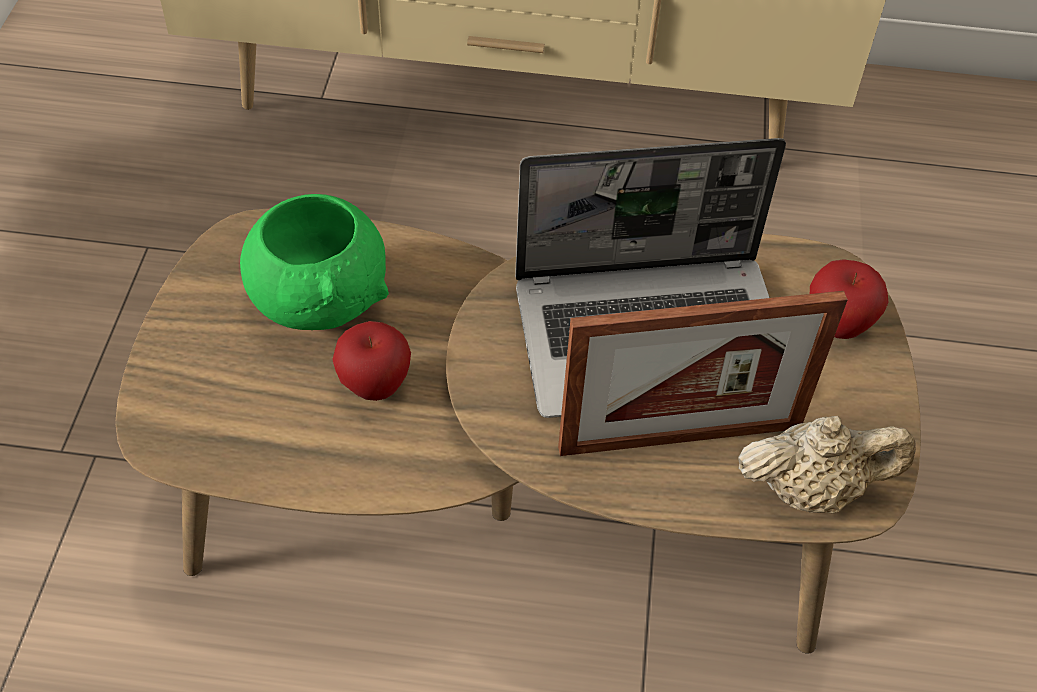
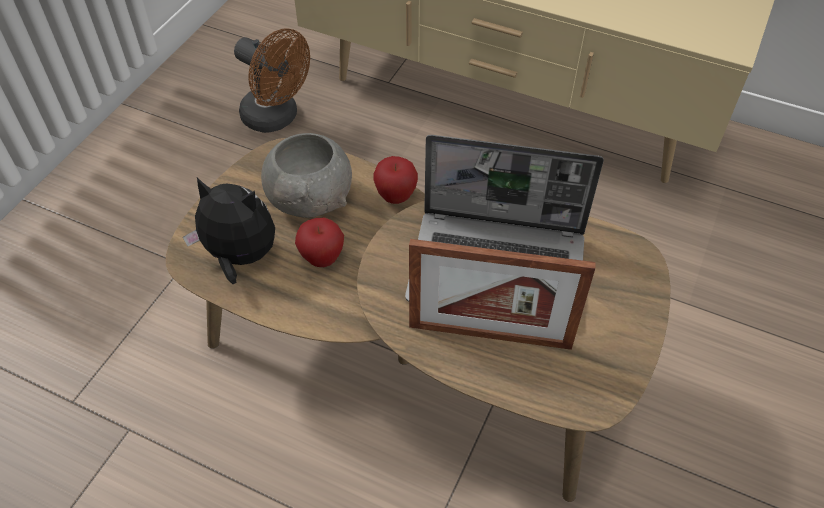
camera: 20 degrees right, 0 degrees up
(163, 188) = (277, 118): none -> brown fan
(242, 415) = (239, 257): none -> plush toy
(319, 299) = (310, 199): green bowl -> grey bowl
(811, 489) = (562, 390): beige teapot -> none
(837, 325) = (624, 289): apple -> apple (396, 196)

